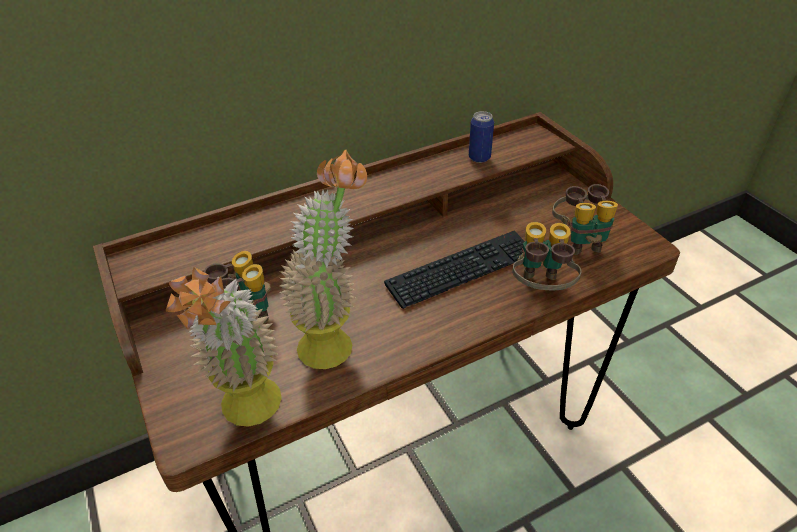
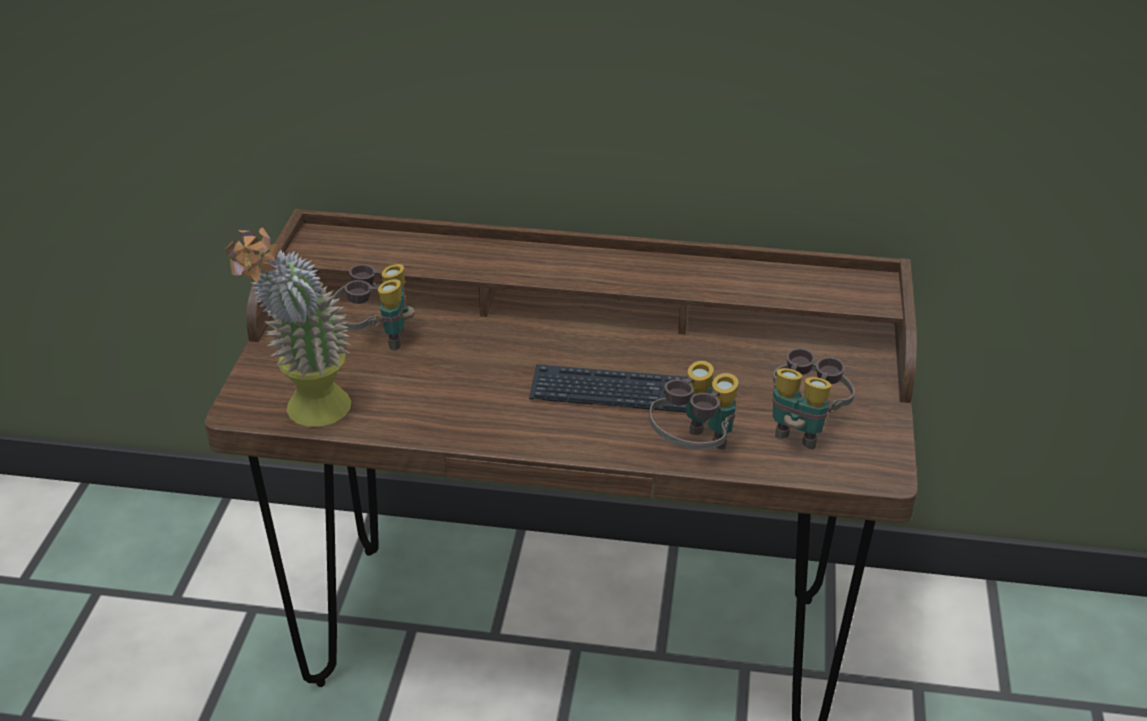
camera: 35 degrees right, 5 degrees down
(334, 338) = (439, 393): potted plant -> none
(479, 157) = (765, 281): can -> none

